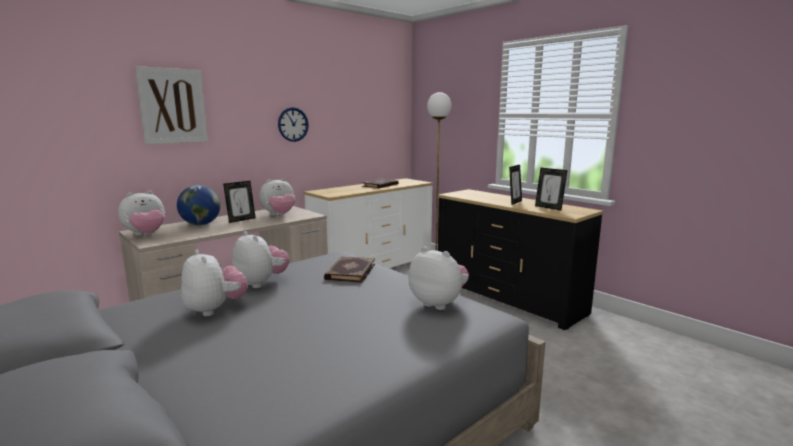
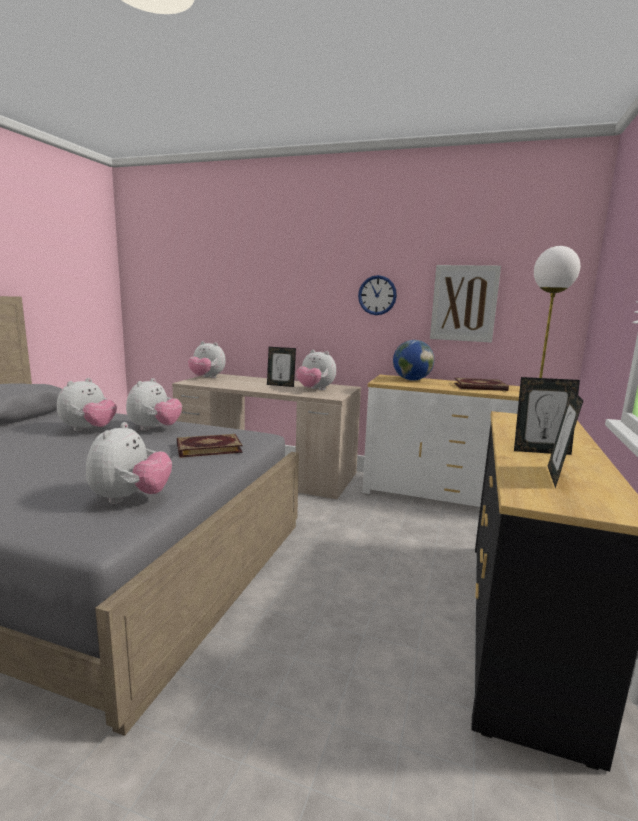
camera: 60 degrees right, 0 degrees up
(173, 106) = (260, 273): picture -> picture (464, 303)
(201, 224) = (251, 381): globe -> globe (411, 380)

